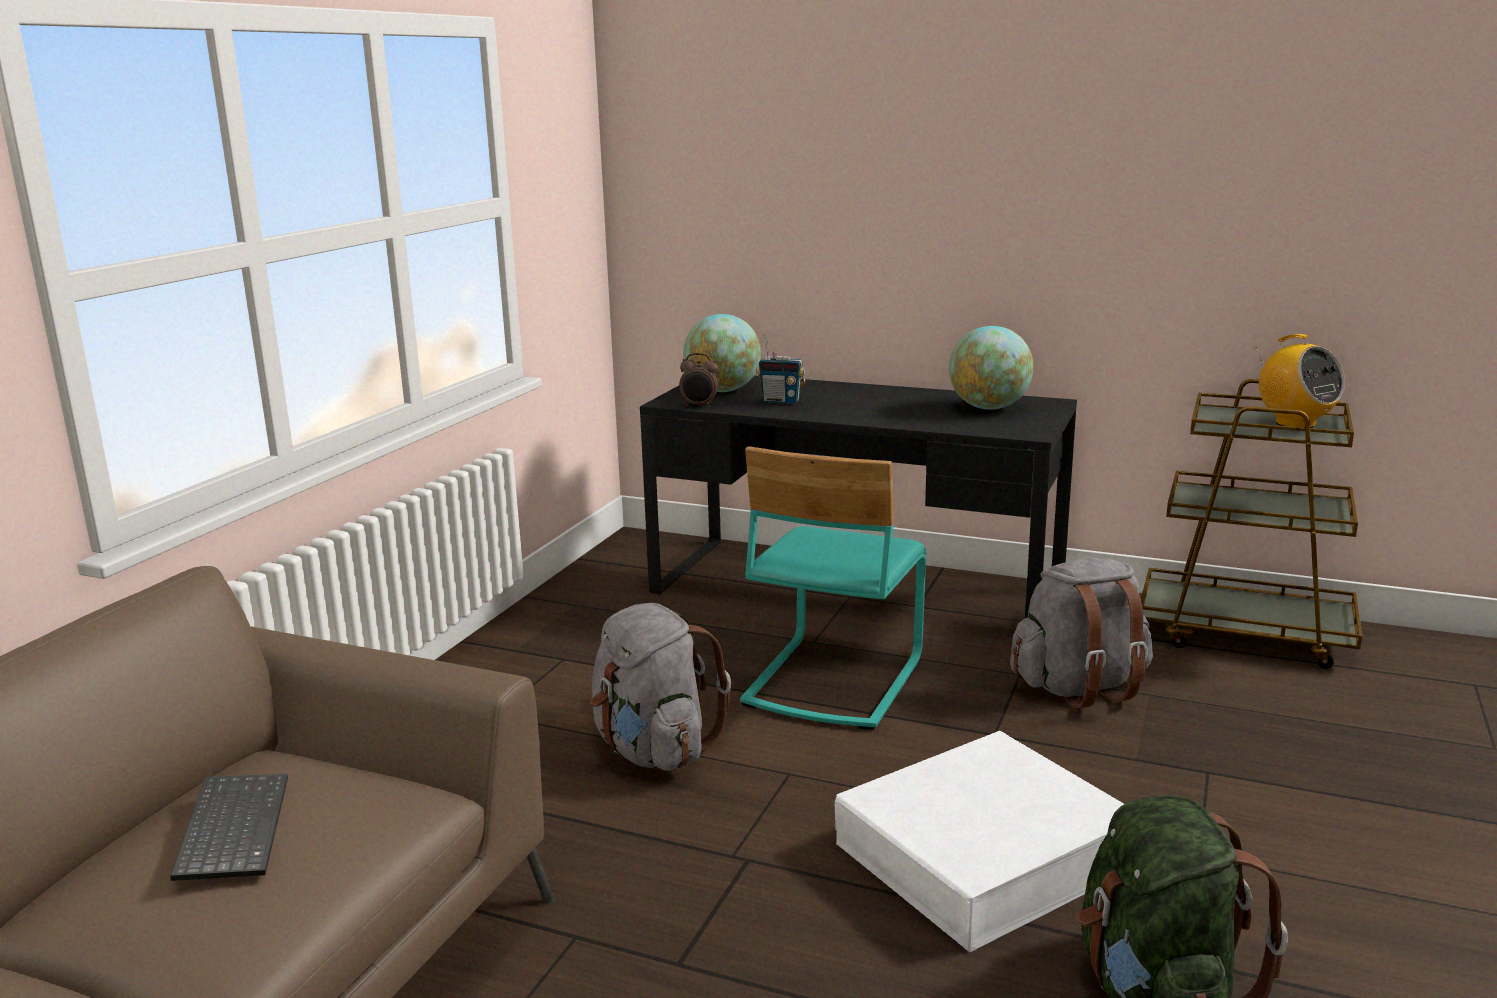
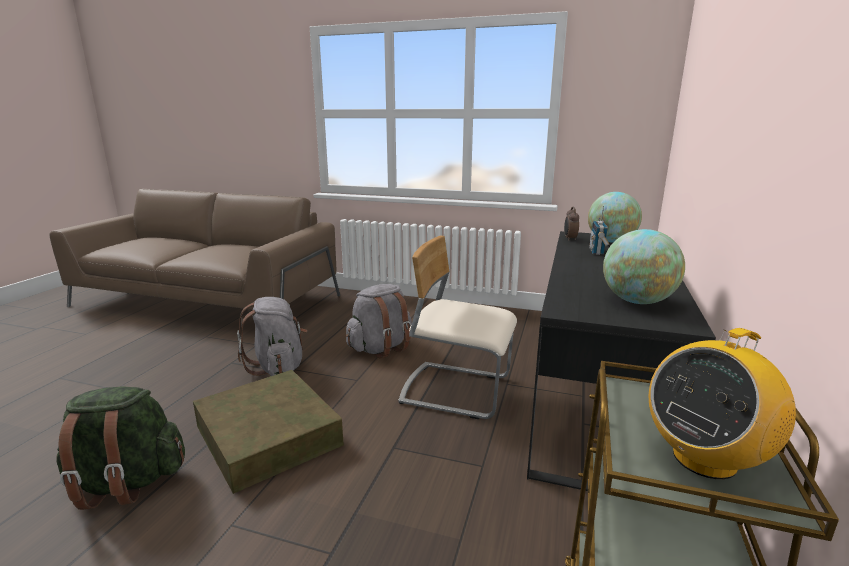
camera: 85 degrees right, 0 degrees up
(231, 828) = (228, 248): keyboard -> none
(832, 681) = (456, 390): turquoise chair -> beige chair
(985, 854) = (268, 435): white storage box -> brown storage box
(1080, 687) = (466, 496): grey backpack -> grey backpack (278, 367)

